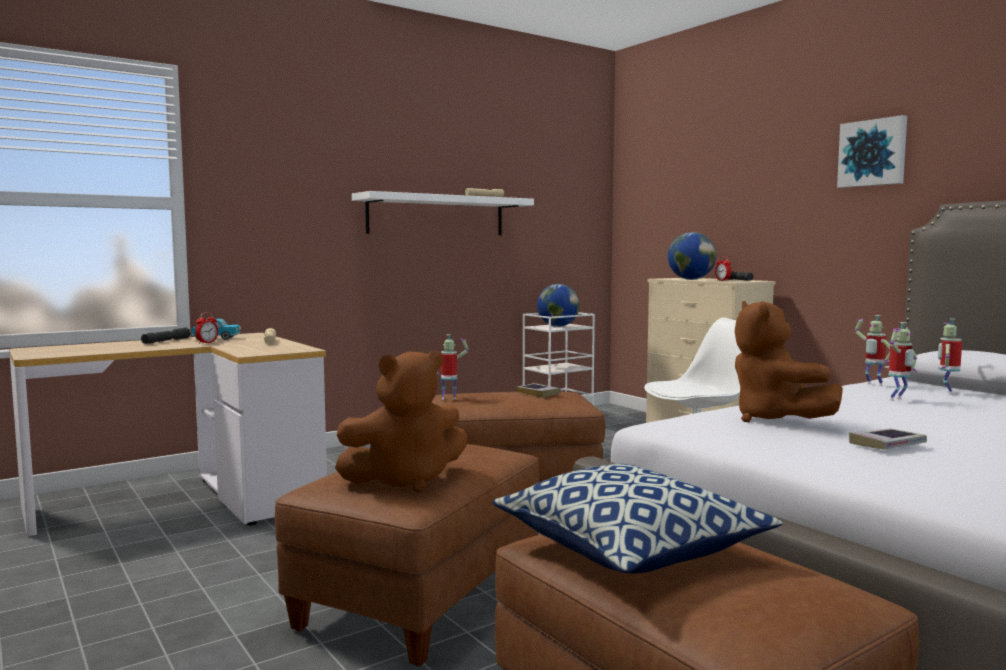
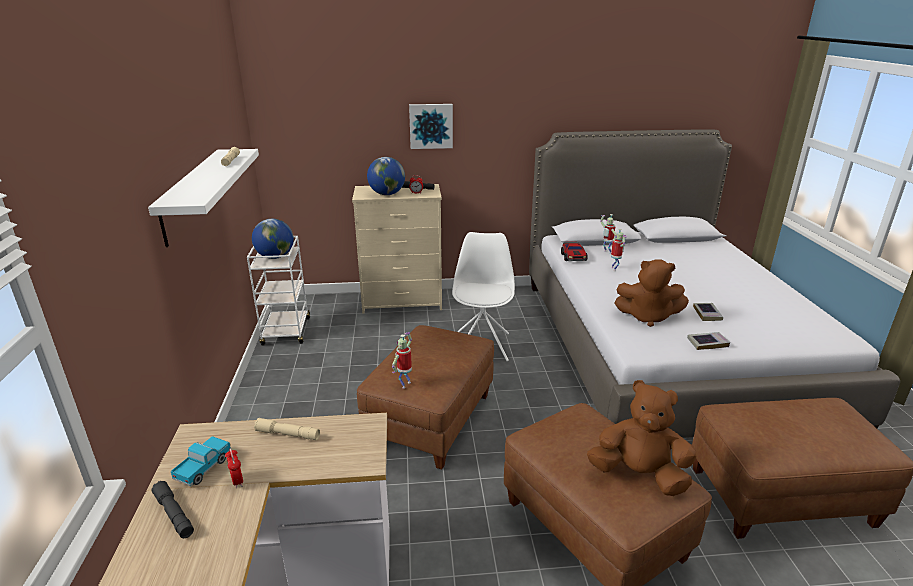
camera: 60 degrees left, 20 degrees up
(405, 481) = (639, 475): brown plush toy -> brown plush toy turned 75 degrees counterclockwise
(538, 393) = (430, 343): book -> book (707, 343)
(630, 549) = (785, 436): pillow -> none
(873, 153) = (504, 94): picture -> picture (431, 126)
(873, 385) = (573, 257): toy robot -> toy car

